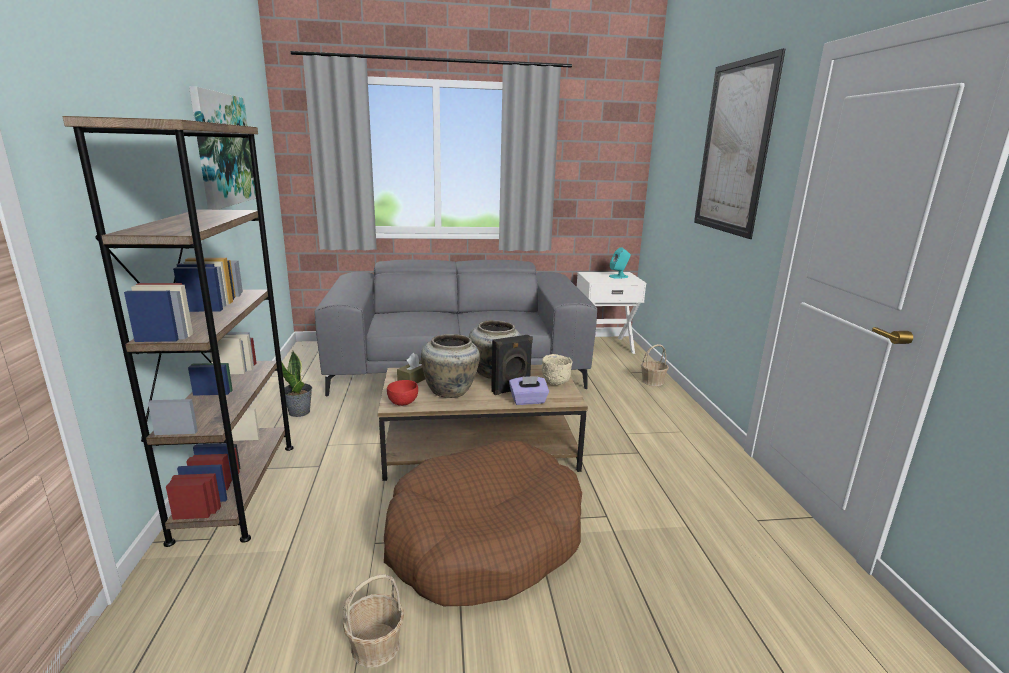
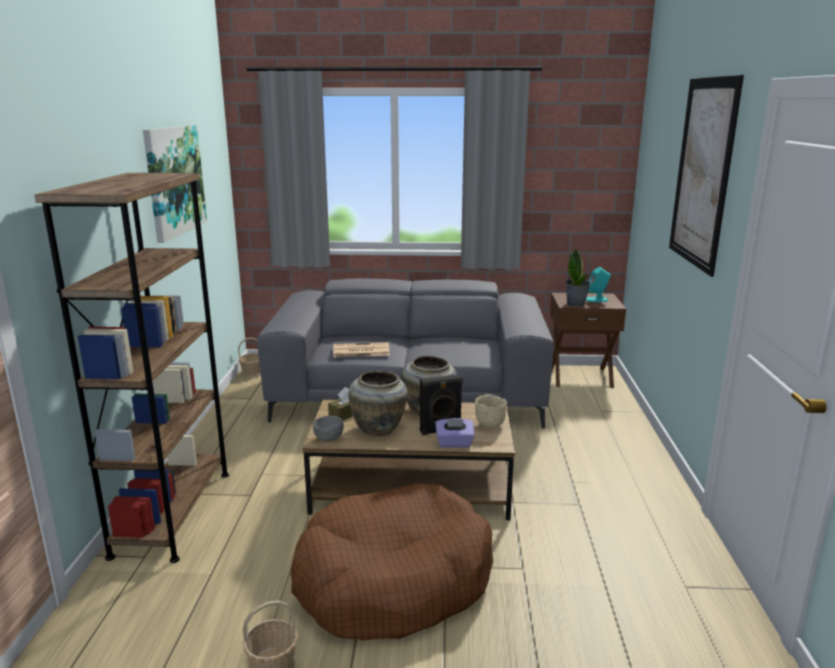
camera: 10 degrees right, 0 degrees up
(299, 412) = (240, 438): potted plant -> potted plant (576, 304)
(403, 403) = (329, 439): red bowl -> grey bowl
(415, 323) = (360, 351): none -> newspaper
(604, 345) = (580, 376): white nightstand -> brown nightstand
(652, 381) = (623, 423): basket -> basket (253, 373)

